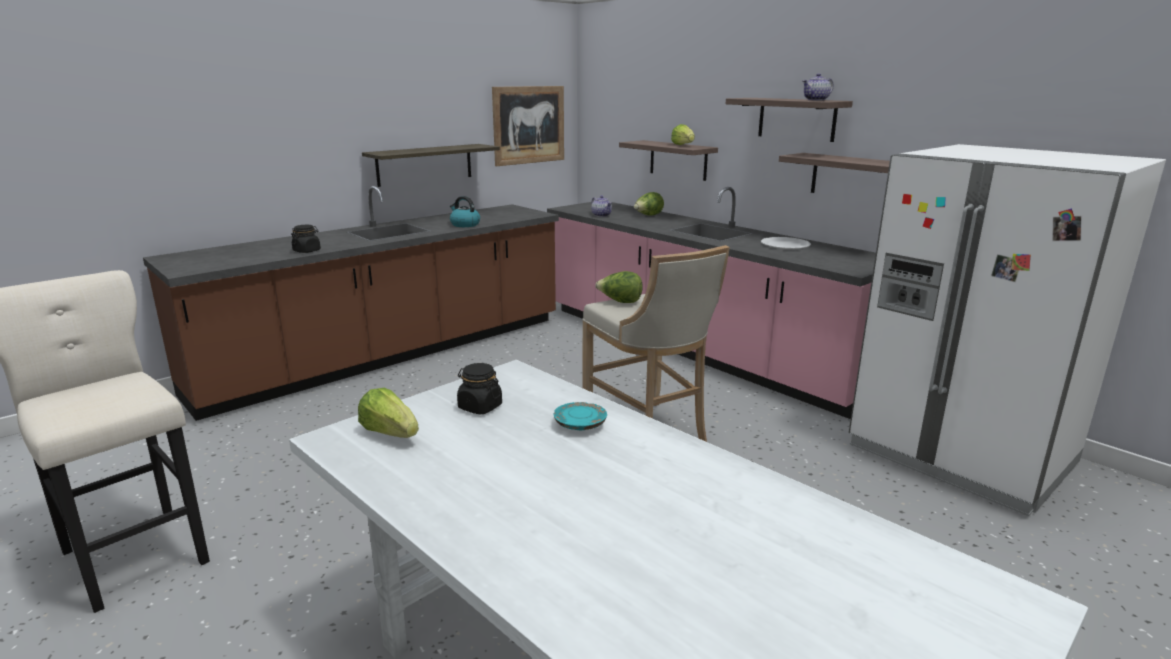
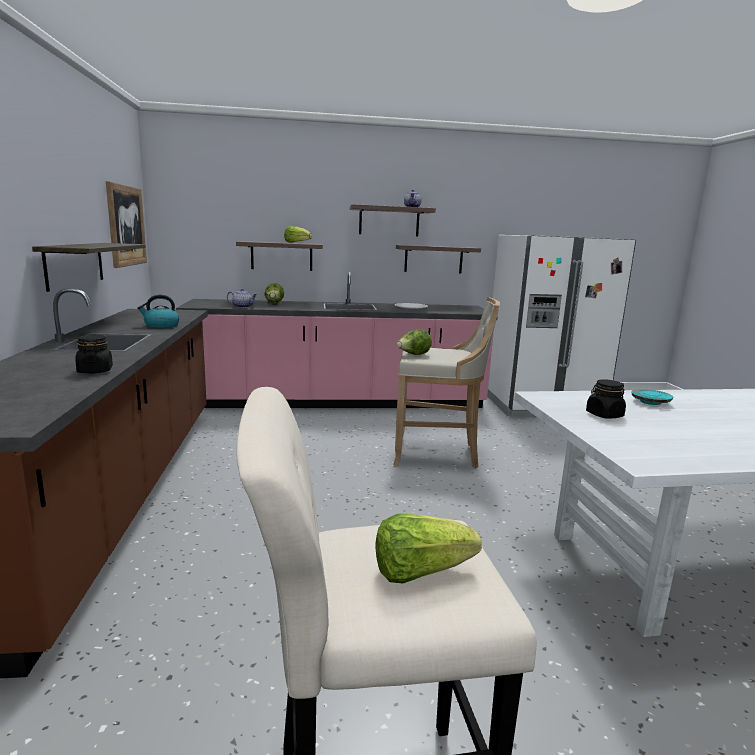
camera: 55 degrees left, 5 degrees down
(390, 433) = (641, 444): lettuce -> lettuce (420, 571)

